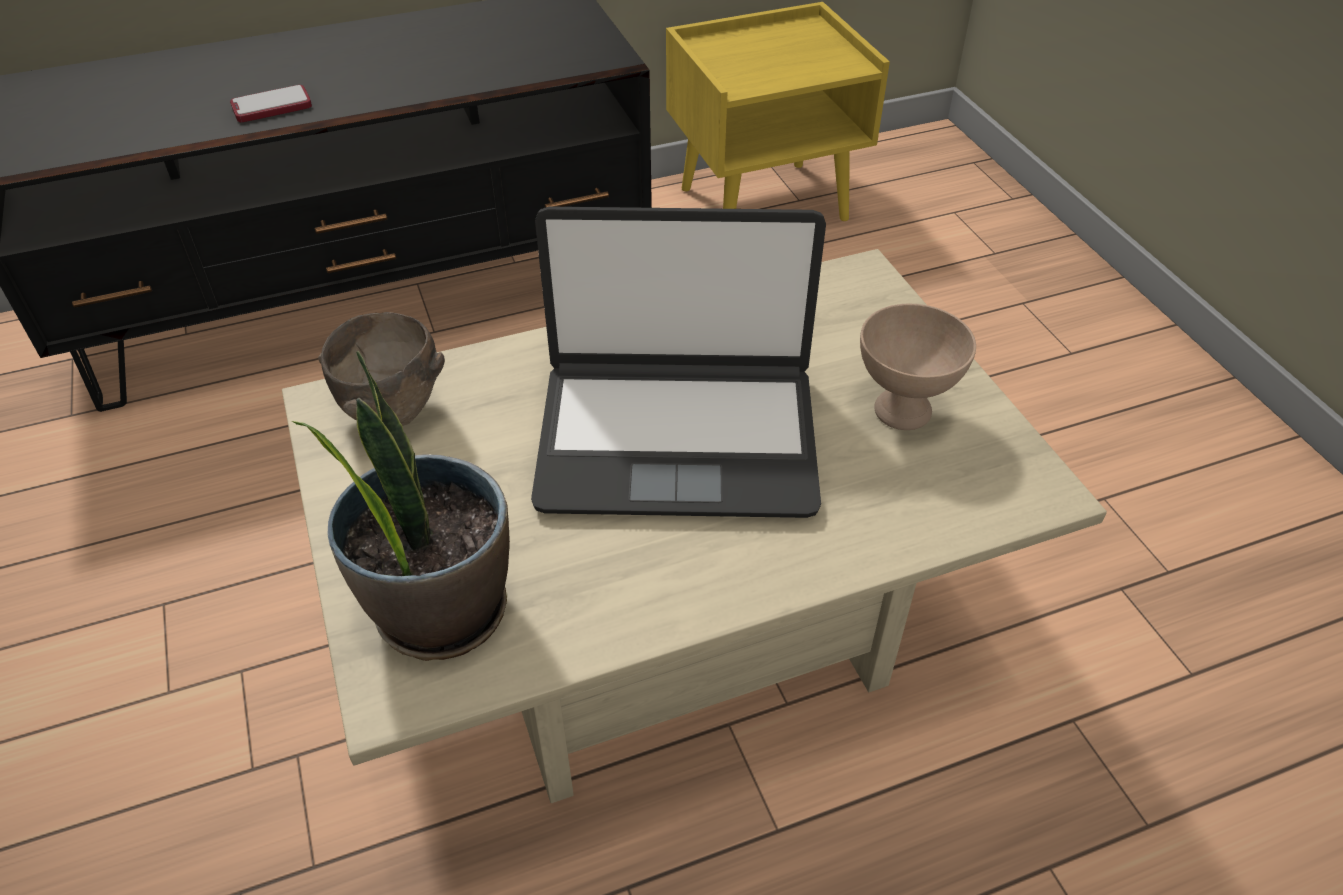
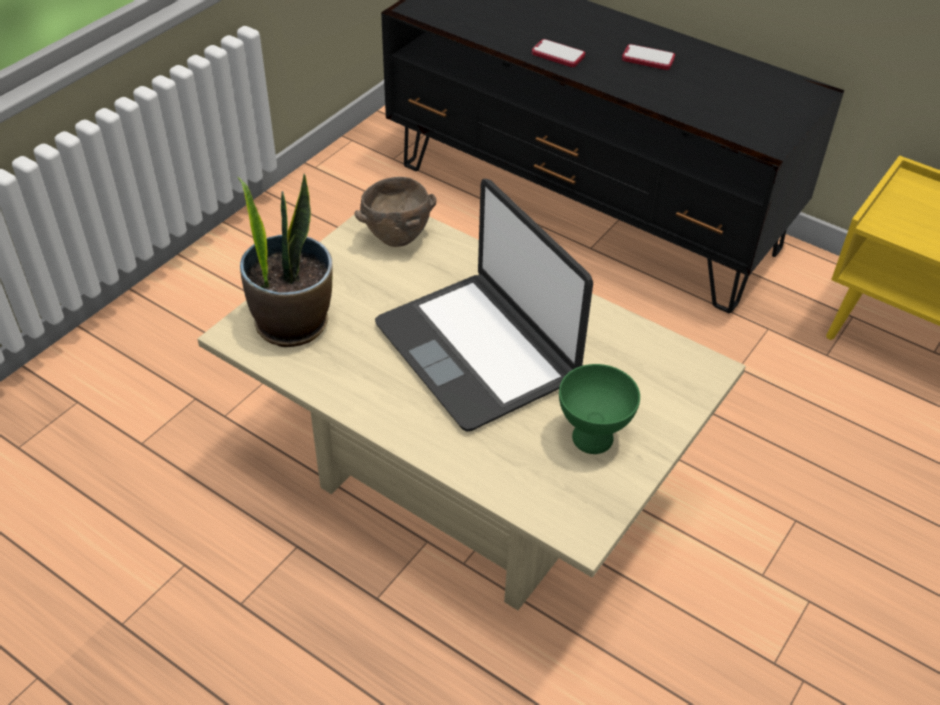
camera: 55 degrees right, 0 degrees up
(372, 56) = (648, 59): none -> phone
(904, 412) = (592, 439): beige bowl -> green bowl

